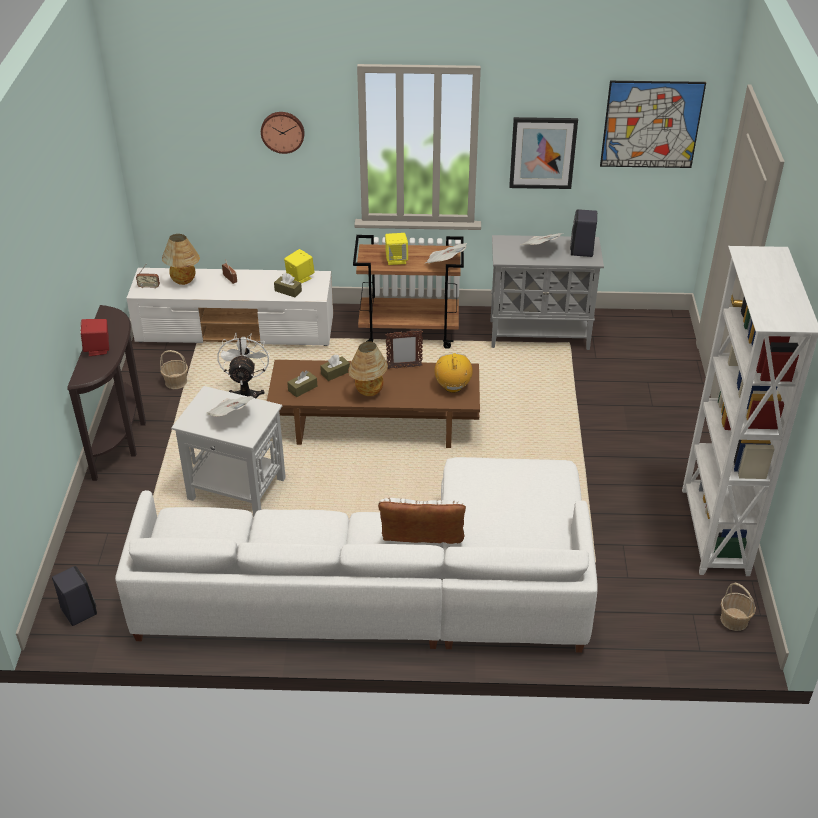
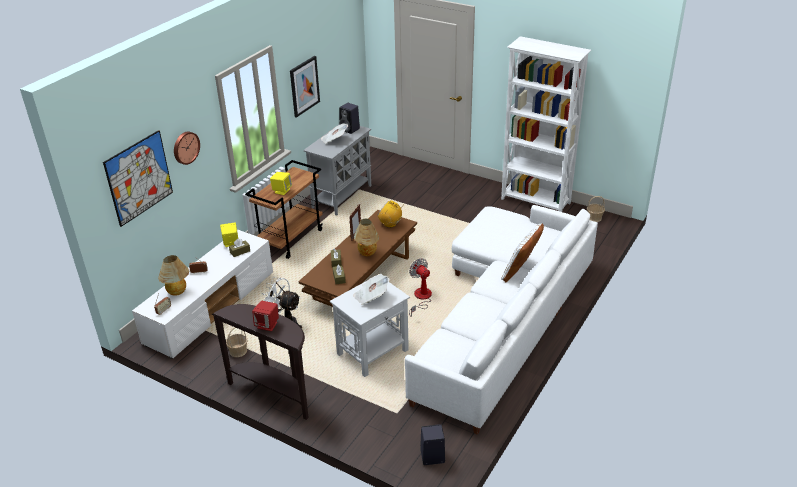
camera: 60 degrees left, 5 degrees down
(372, 492) = (421, 298): none -> fan
(445, 262) = (304, 176): newspaper -> none
(651, 124) = (341, 43): picture -> picture (139, 178)

